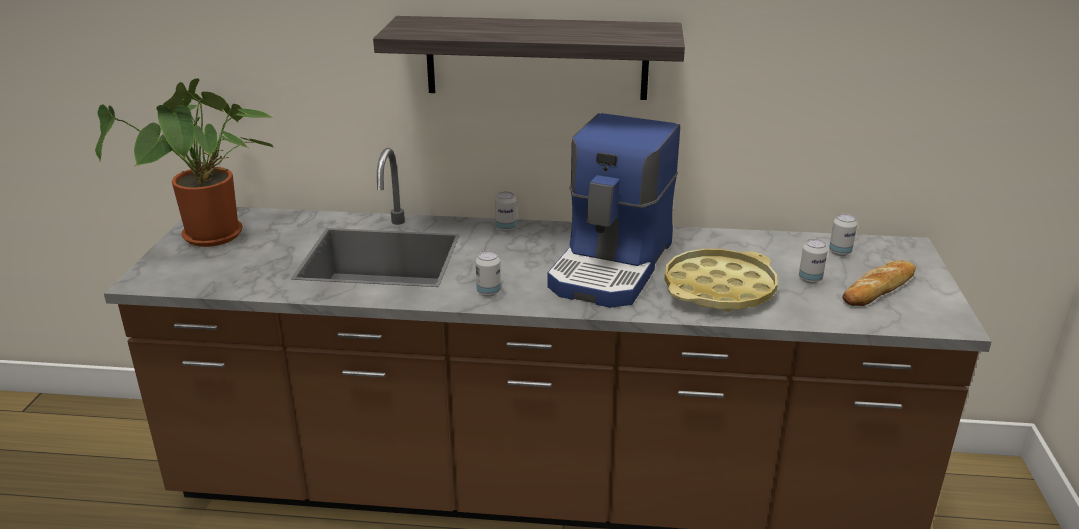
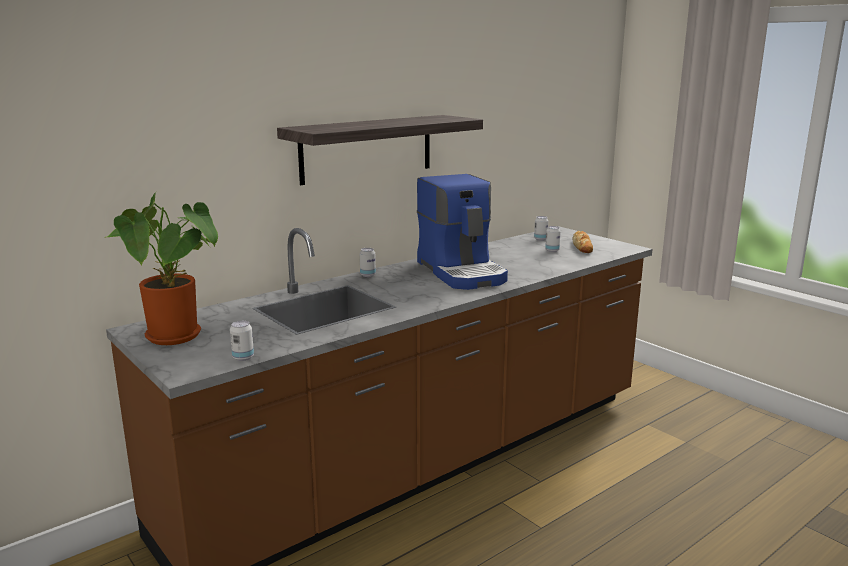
camera: 45 degrees left, 10 degrees down
(488, 292) = (429, 299): can -> can (243, 358)
(719, 289) = (527, 264): yellow tray -> none

